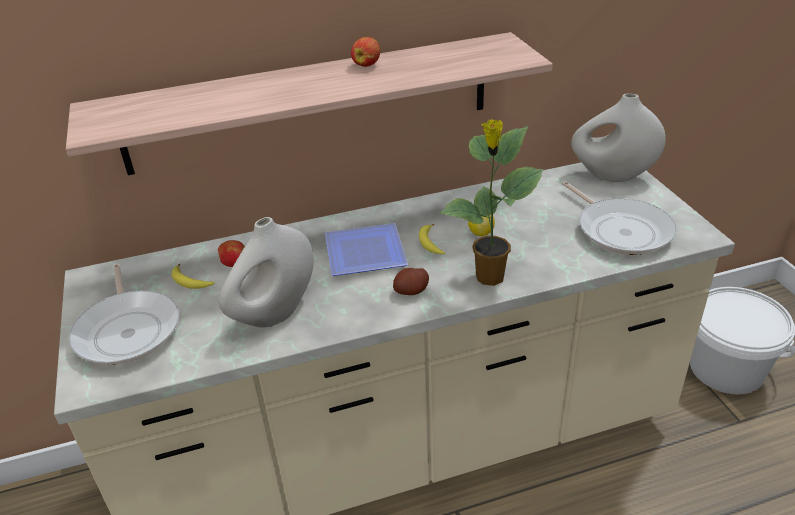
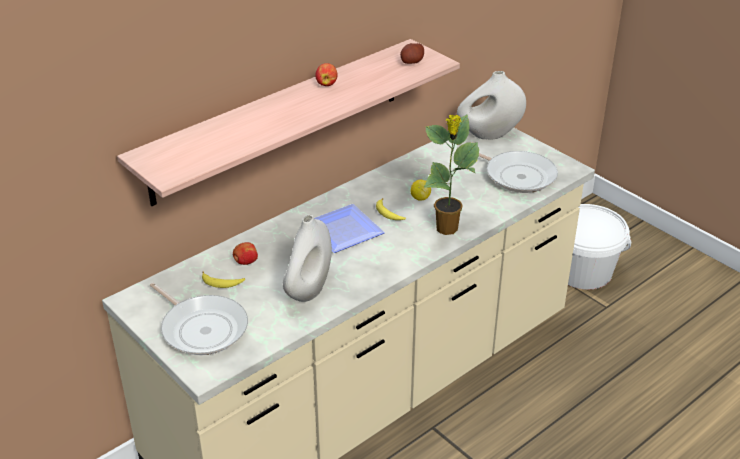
camera: 25 degrees left, 0 degrees up
(411, 291) = (398, 251): potato -> potato (412, 62)

